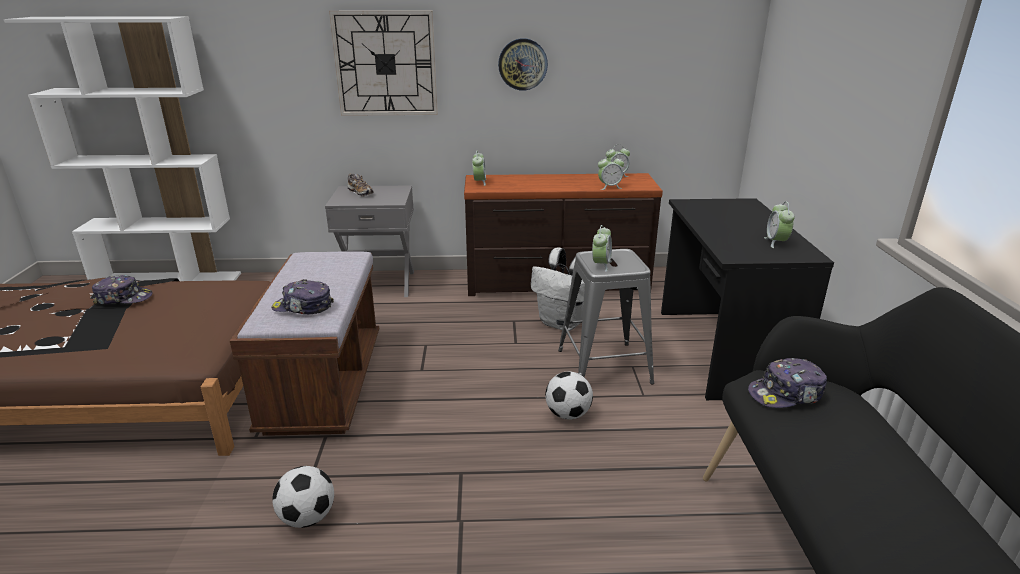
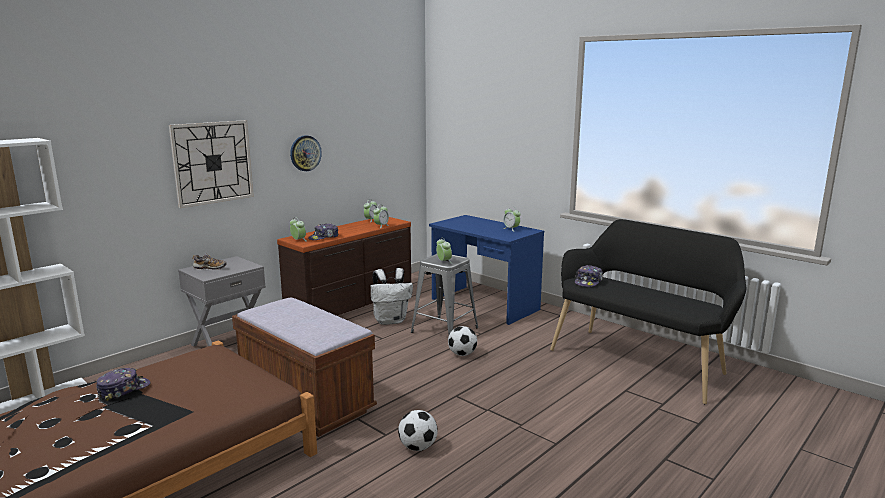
camera: 45 degrees left, 10 degrees down
(303, 307) = (328, 328): cap -> cap (324, 237)
(720, 351) = (484, 304): black desk -> blue desk

